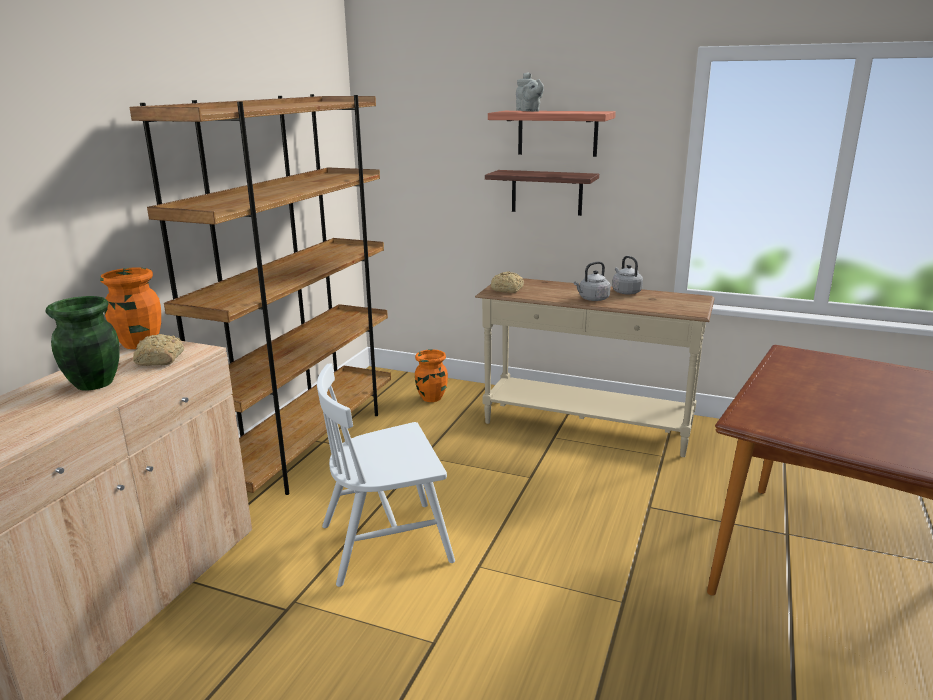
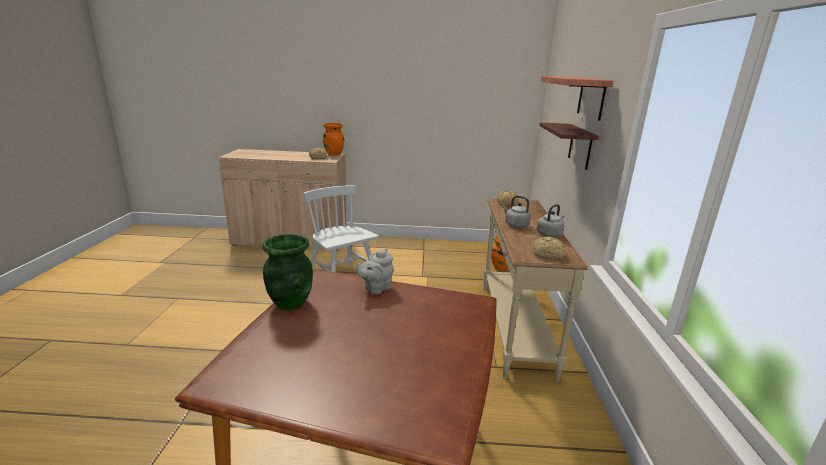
camera: 70 degrees right, 0 degrees up
(94, 384) = (292, 156): green vase -> green vase (289, 303)
(308, 444) = (418, 247): brown bookcase -> none
(529, 111) = (569, 77): grey teapot -> grey teapot (376, 288)
(686, 302) = (548, 254): none -> bread

